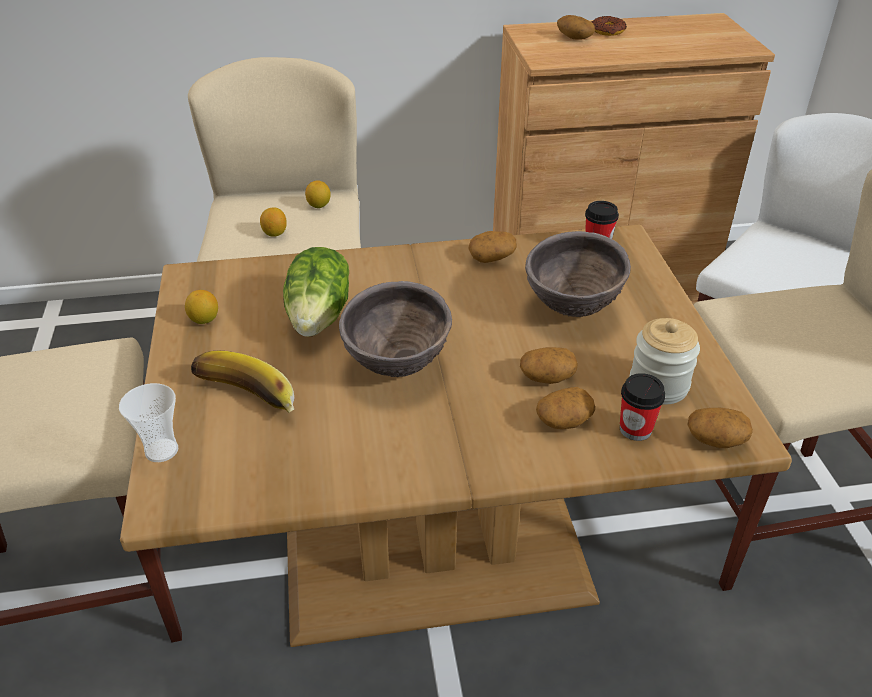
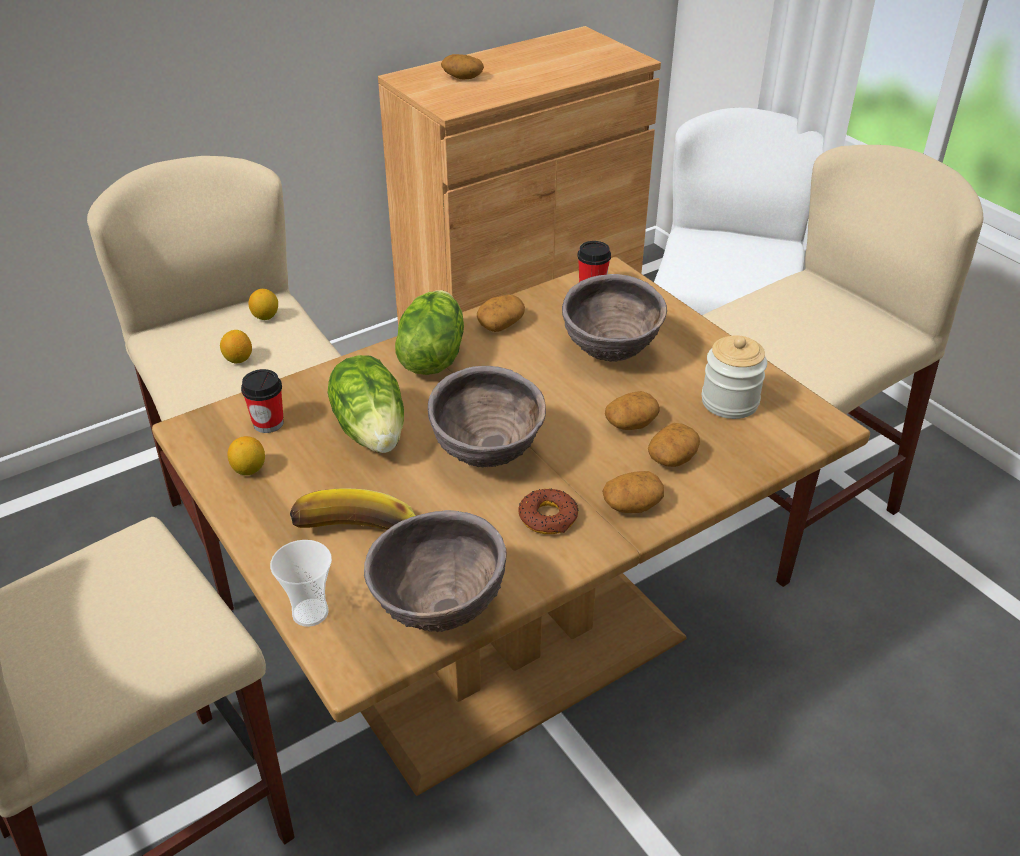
camera: 25 degrees left, 0 degrees up
(259, 487) = (439, 611): none -> brown bowl
(412, 269) = (431, 357): none -> lettuce
(608, 31) = (490, 64): donut -> donut (548, 517)
(635, 429) = (736, 446): cup -> cup (268, 423)
(715, 439) = (804, 434): potato -> potato (632, 505)

